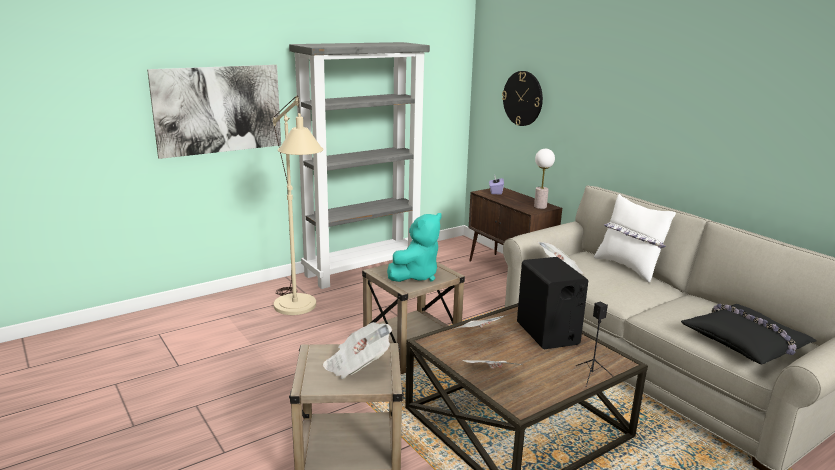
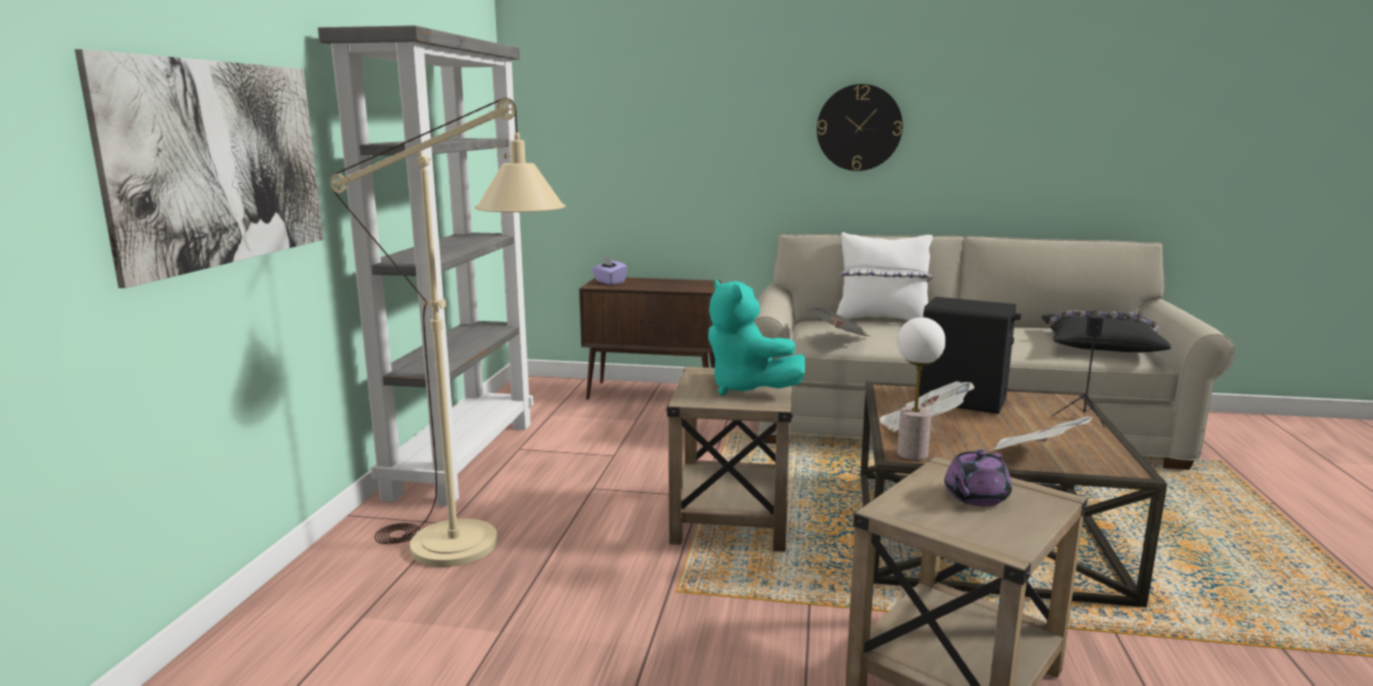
camera: 45 degrees left, 5 degrees down
(357, 365) = (975, 497): newspaper -> purple teapot
(416, 276) = (746, 388): turquoise plush toy -> turquoise plush toy turned 150 degrees clockwise
(523, 98) = (619, 137): wall clock -> wall clock (859, 127)
(540, 207) = (698, 284): table lamp -> table lamp (912, 454)

